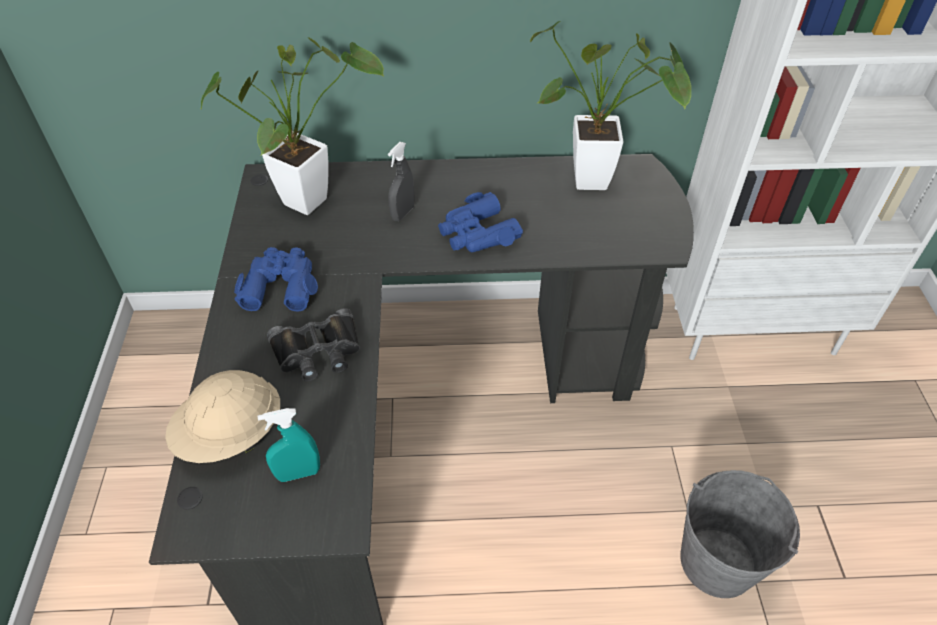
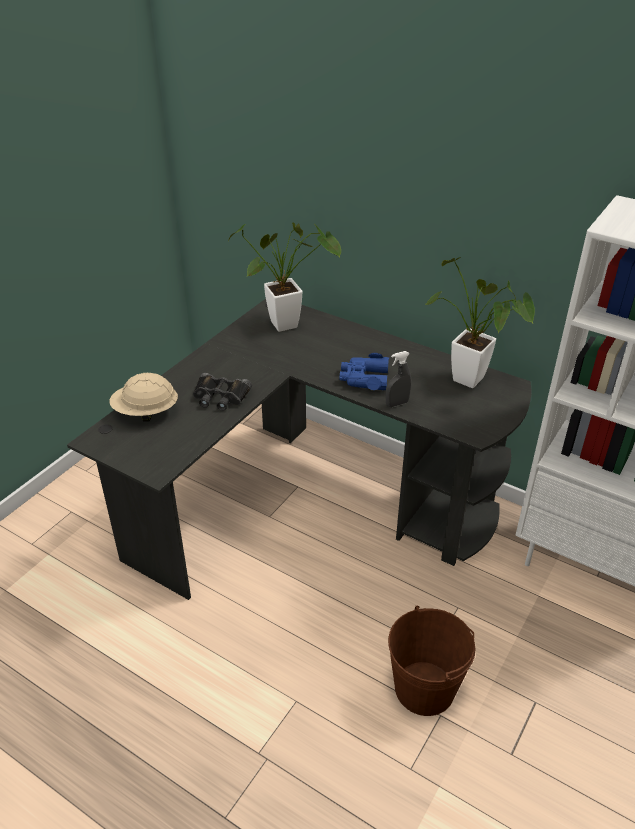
camera: 35 degrees right, 10 degrees down
(280, 285) = (231, 359): blue binoculars -> none
(298, 473) = (159, 443): turquoise spray bottle -> none
(403, 213) = (332, 351): grey spray bottle -> grey spray bottle (397, 404)
(717, 561) = (424, 688): grey bucket -> brown bucket

